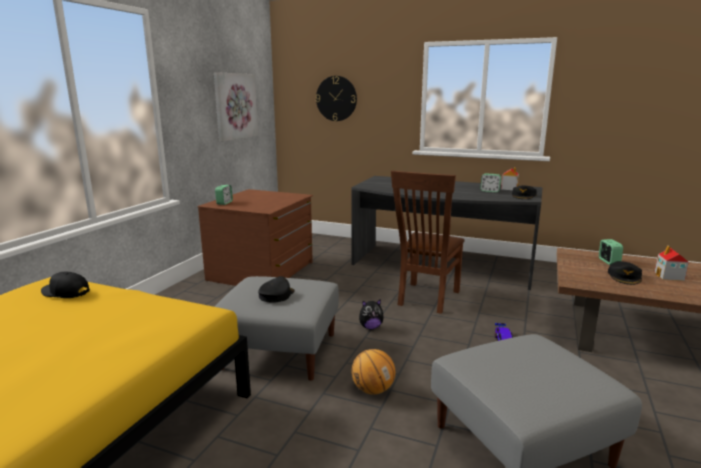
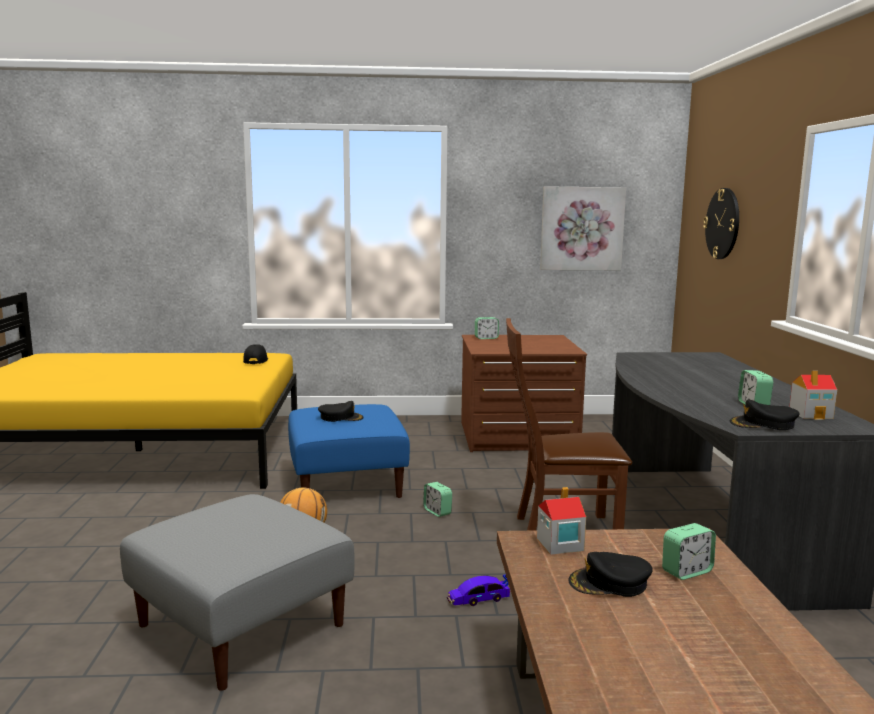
camera: 65 degrees right, 5 degrees down
(278, 351) = (346, 482): grey ottoman -> blue ottoman
(370, 327) = (437, 512): plush toy -> alarm clock
(669, 276) = (676, 630): toy house -> toy house (559, 544)

